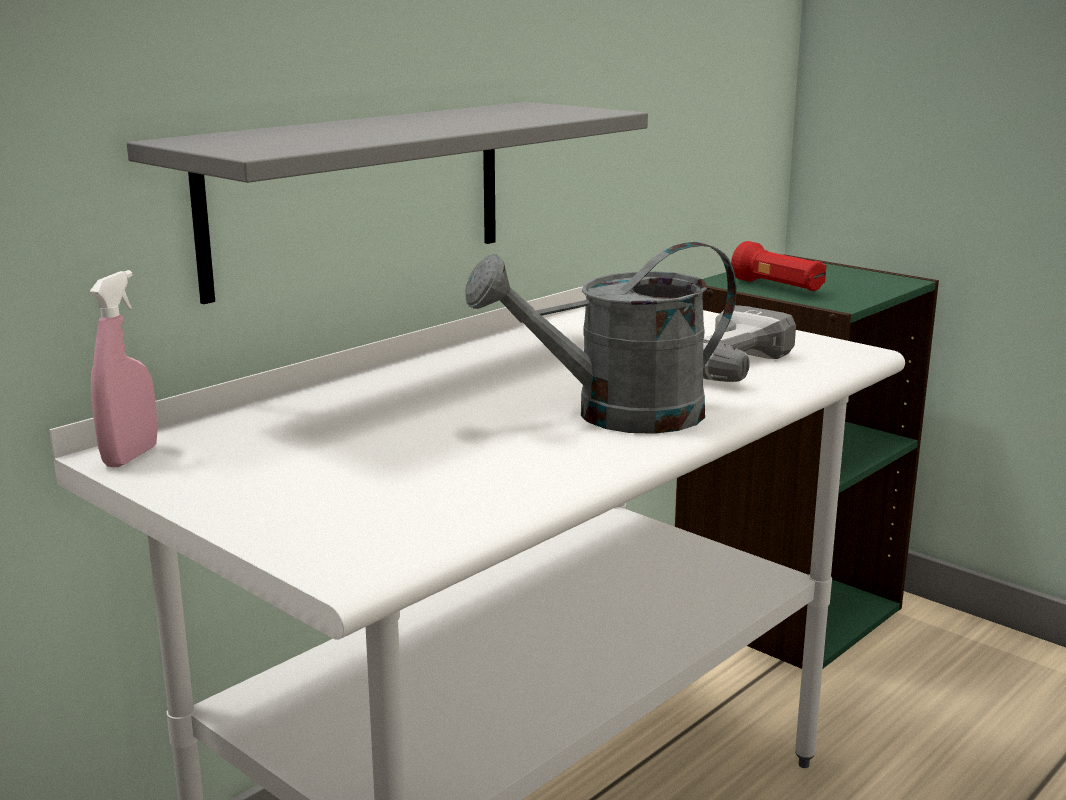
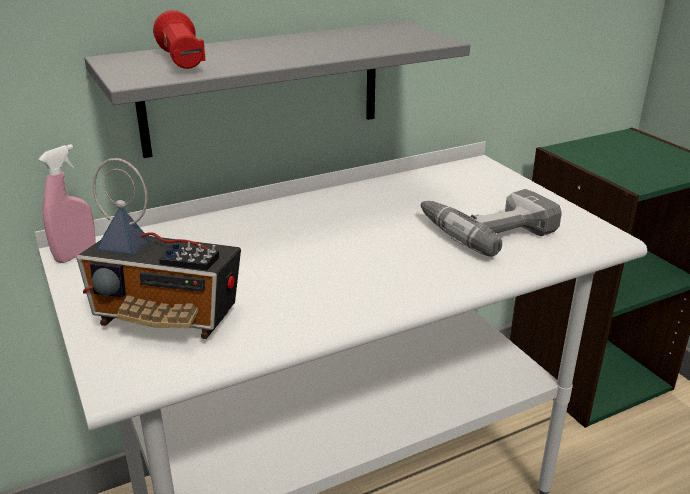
camera: 20 degrees right, 10 degrees up
(357, 498) = (169, 318): none -> radio
(617, 415) = (386, 273): grey watering can -> none
(778, 287) = (602, 161): red flashlight -> red flashlight (182, 62)

